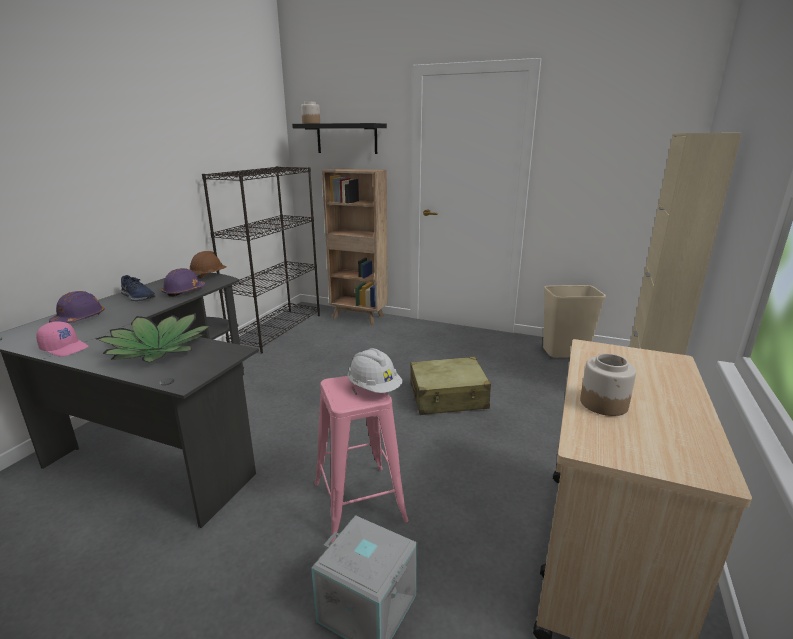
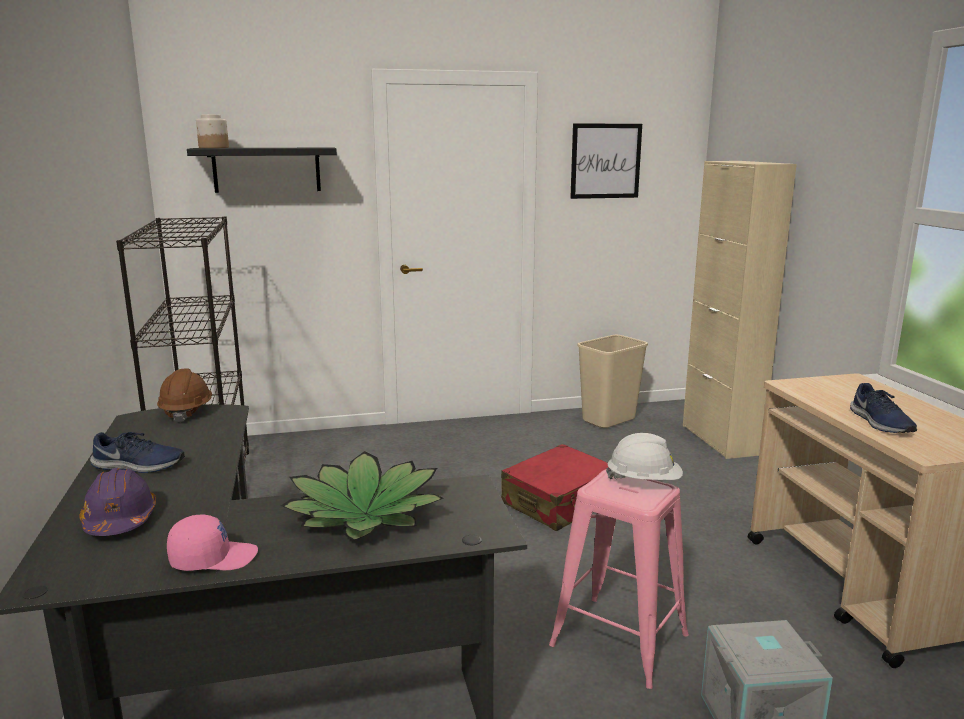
camera: 35 degrees left, 5 degrees down
(184, 292) = (203, 440): purple hard hat -> none
(359, 317) = (314, 441): brown bookcase -> none
(448, 397) = (559, 502): beige suitcase -> red suitcase
(597, 135) = (605, 161): none -> picture
(604, 403) = (879, 423): jar -> blue shoe

